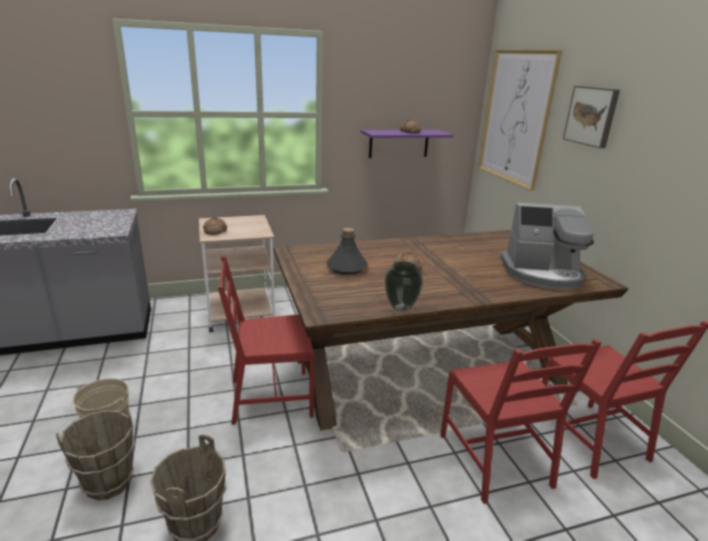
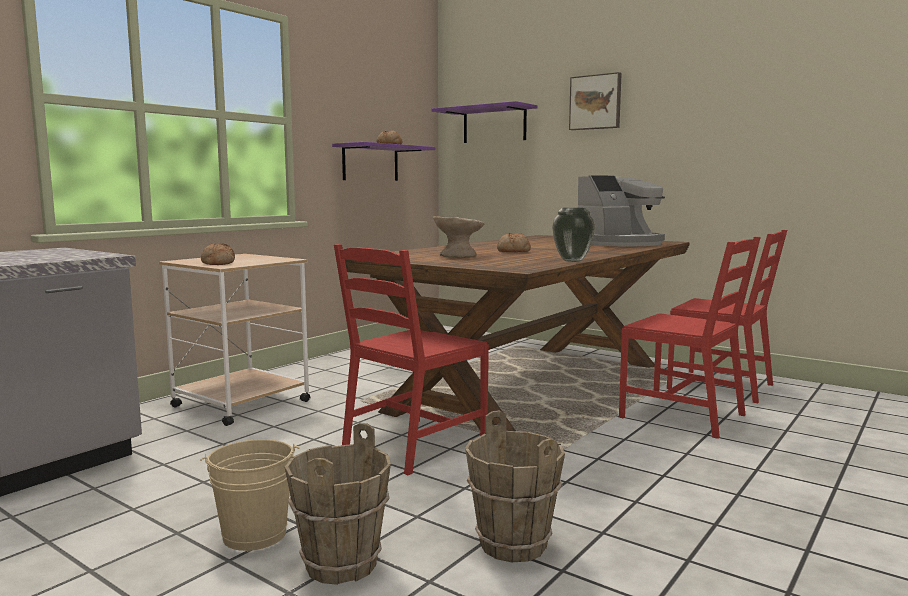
camera: 35 degrees left, 15 degrees down
(346, 267) = (458, 256): grey bottle -> beige bowl
(515, 117) = (494, 125): picture -> purple shelf

